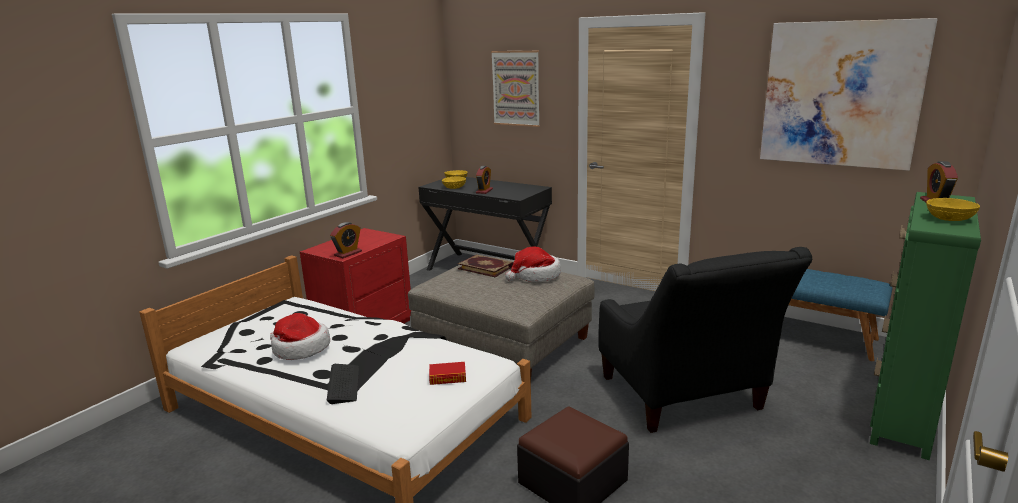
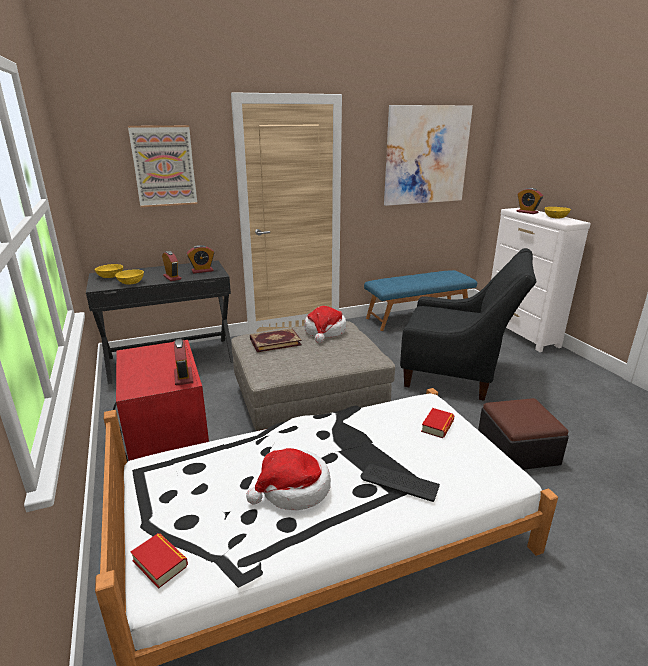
camera: 55 degrees left, 5 degrees up
(207, 339) = (160, 563): none -> book
(516, 191) = (202, 271): none -> alarm clock
(902, 414) = (521, 334): green dresser -> white dresser

